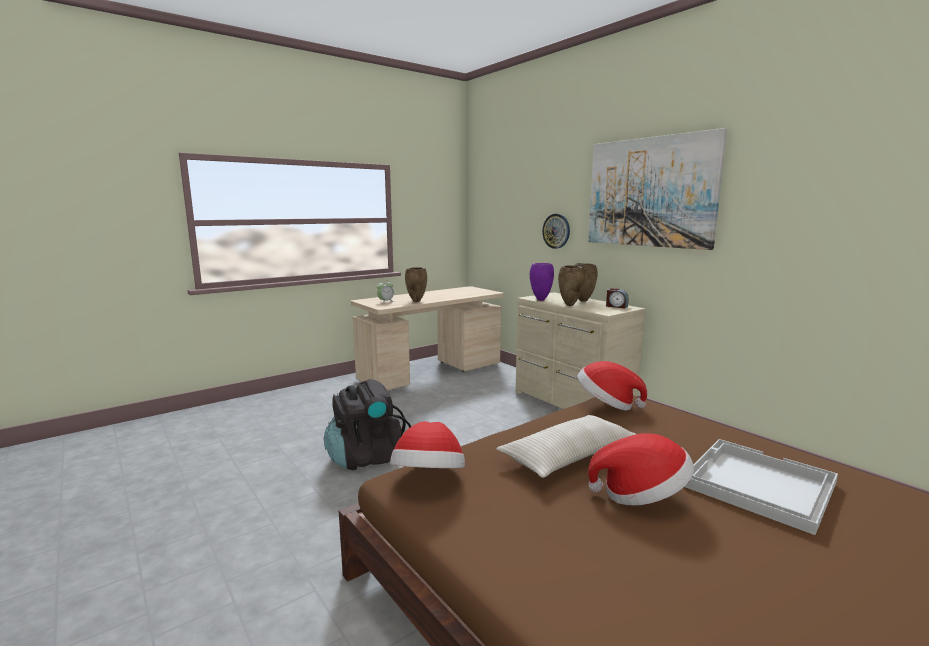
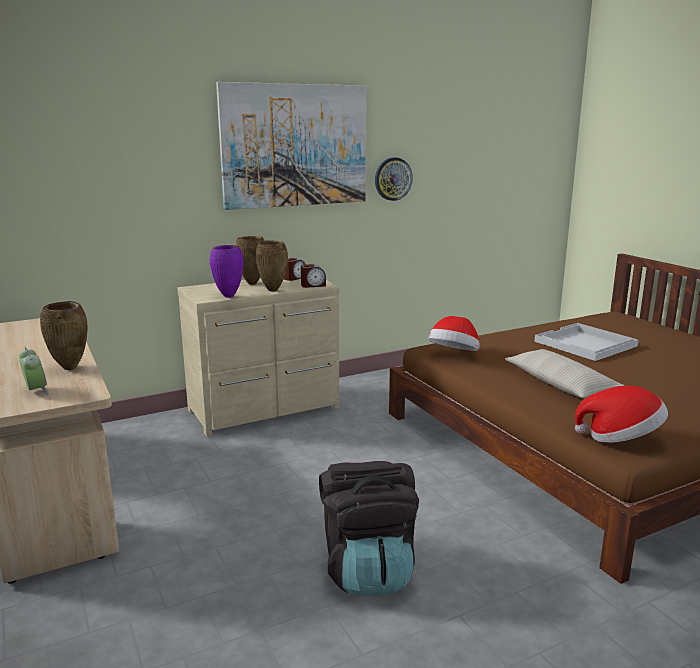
camera: 80 degrees left, 5 degrees up
(556, 231) = (162, 201): wall clock -> wall clock (393, 179)
(599, 311) = (313, 285): none -> alarm clock
(641, 495) = (614, 373): hat -> none

